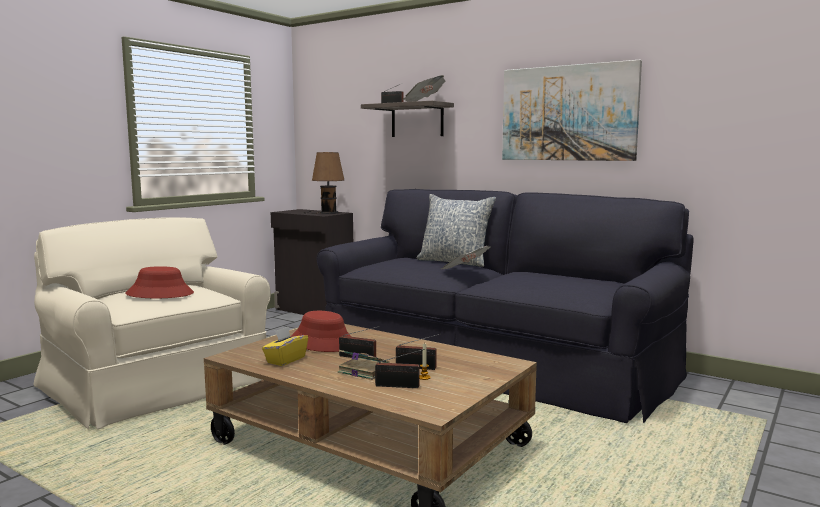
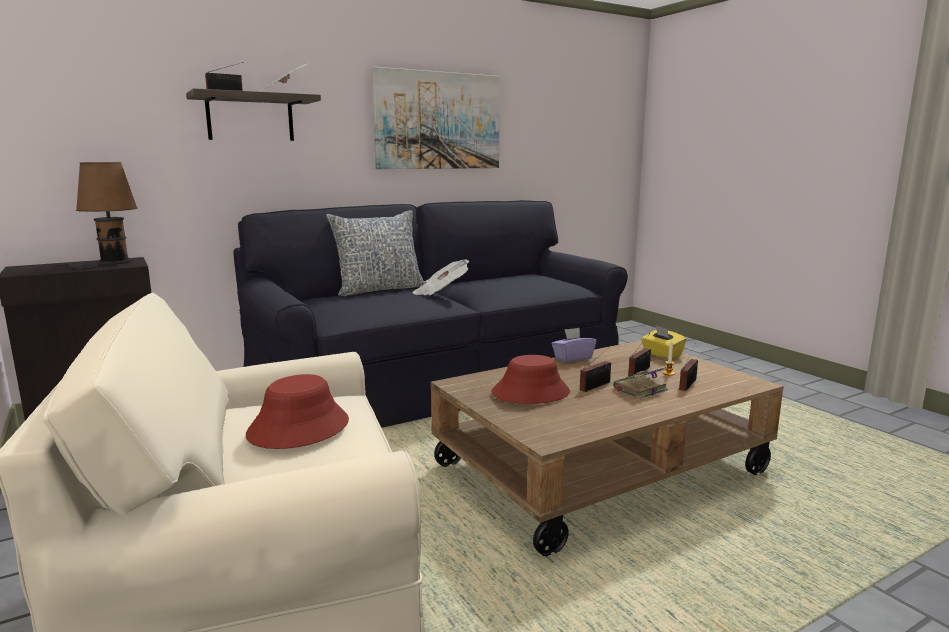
camera: 65 degrees left, 5 degrees up
(285, 360) = (583, 415): yellow tissue box -> yellow tissue box (661, 355)
(428, 344) = (572, 358): none -> purple tissue box

